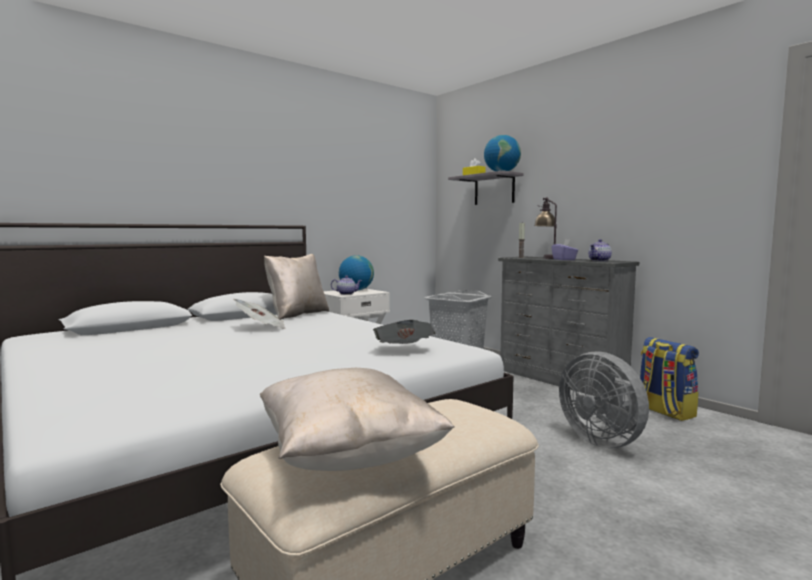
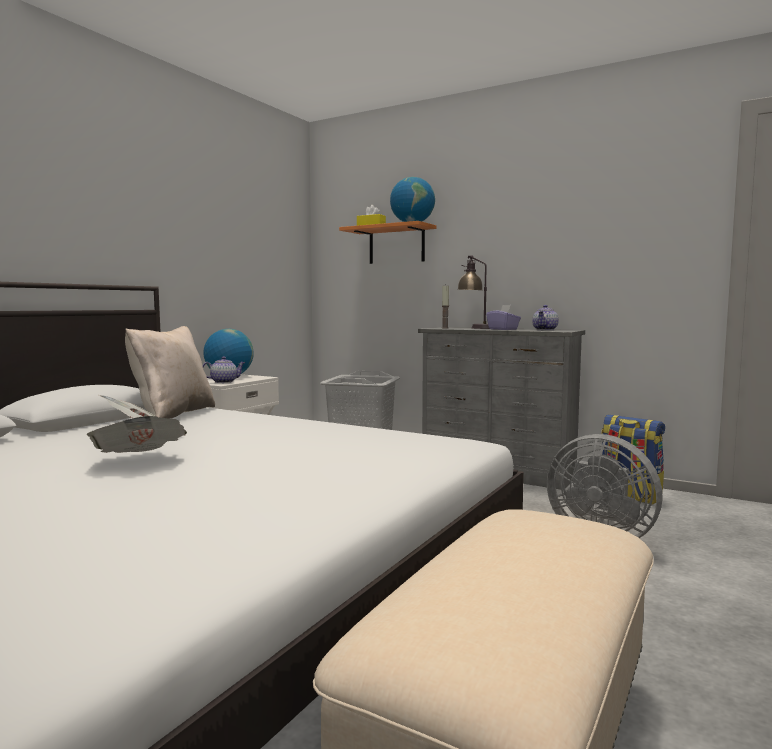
camera: 20 degrees left, 0 degrees up
(348, 456) = (511, 610): beige pillow -> none
(404, 350) = (397, 451): newspaper -> newspaper (140, 461)
(494, 190) = (396, 245): grey shelf -> orange shelf

